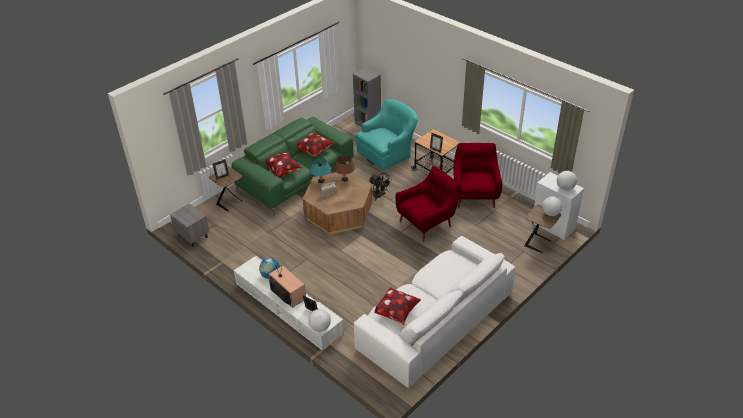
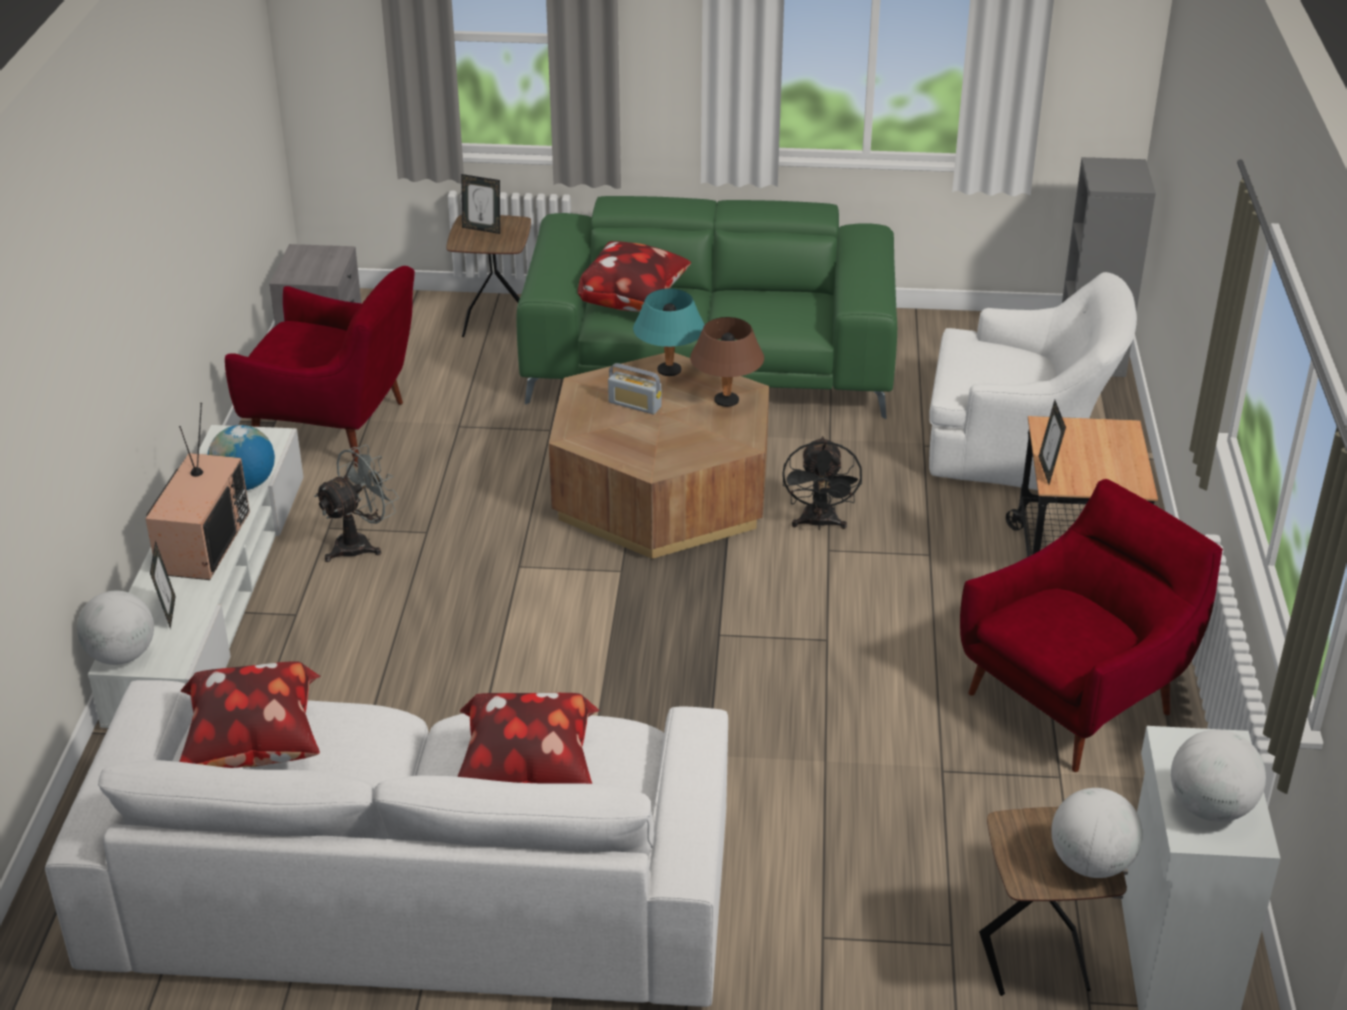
camera: 50 degrees right, 5 degrees down
(298, 272) = (360, 544): none -> grey fan
(315, 151) = (776, 307): pillow -> pillow (529, 778)
(387, 153) = (1020, 448): turquoise armchair -> white armchair
(427, 223) = (821, 666): red armchair -> red armchair (336, 428)

